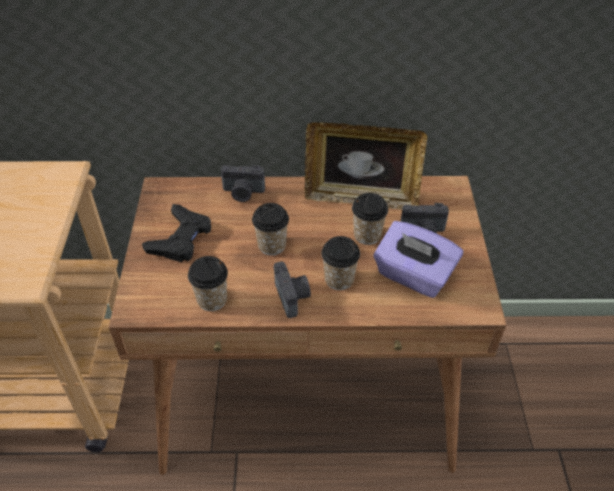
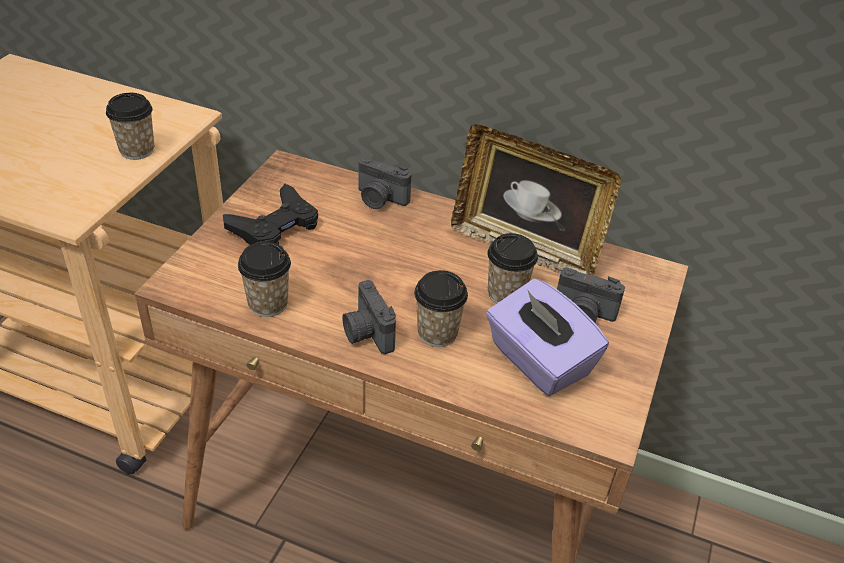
camera: 20 degrees right, 5 degrees down
(272, 245) = (377, 267): cup -> cup (137, 150)
(293, 297) = (366, 333): camera -> camera turned 150 degrees clockwise

